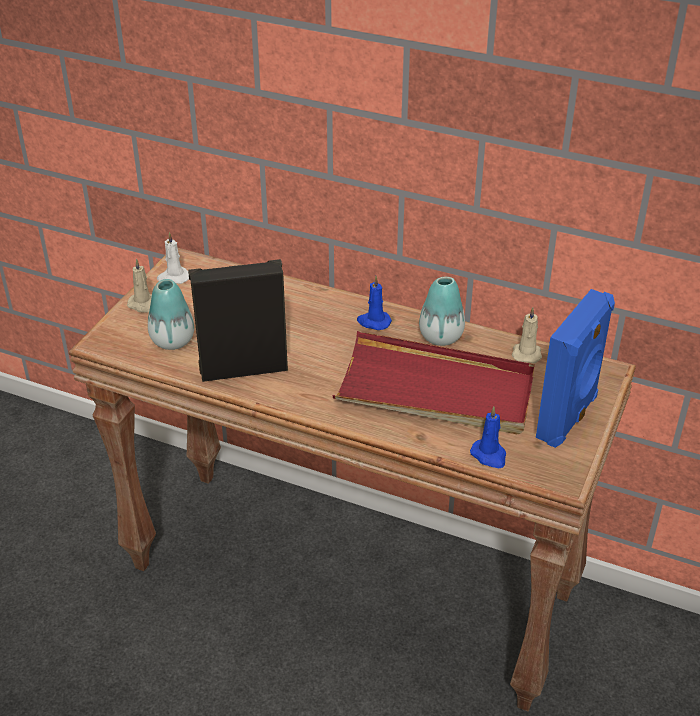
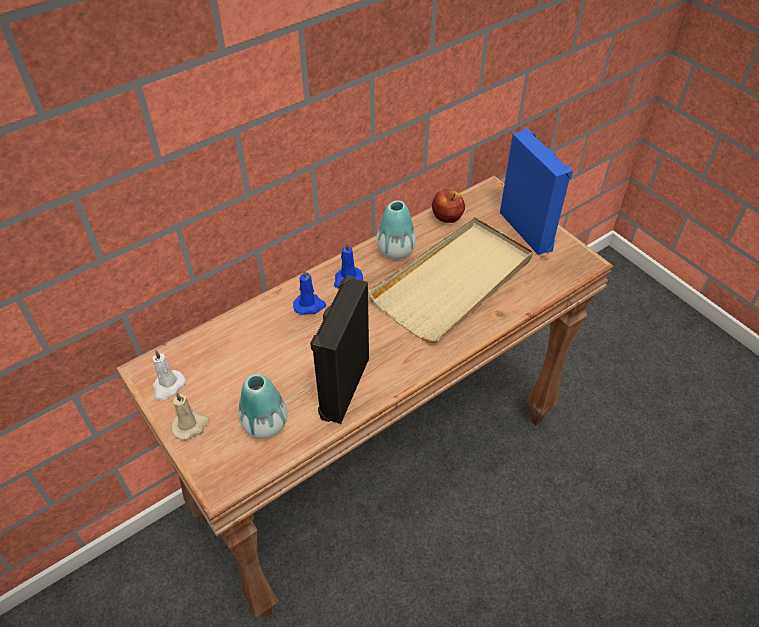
camera: 60 degrees left, 10 degrees up
(436, 390) = (454, 281): red tray -> beige tray
(489, 455) = (541, 286): blue candle -> blue candle (310, 305)
(526, 353) = (447, 217): beige candle -> apple

